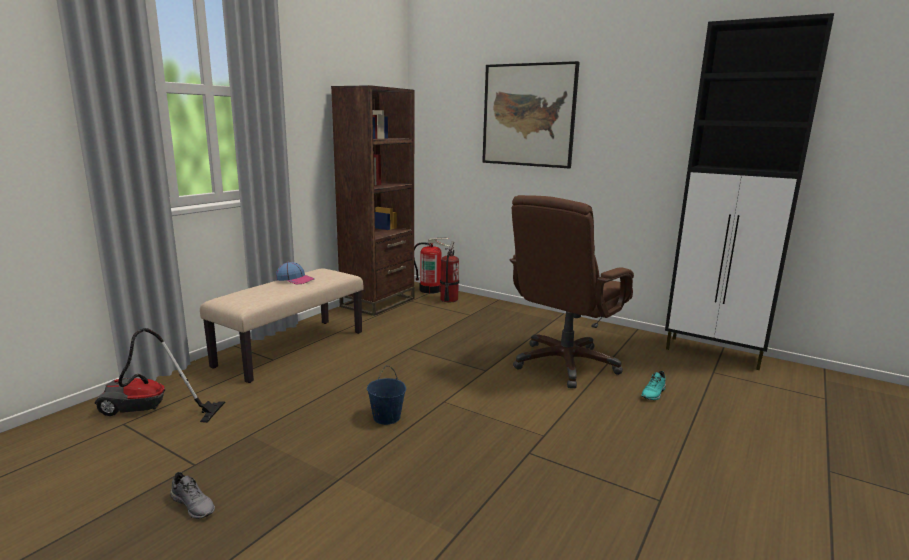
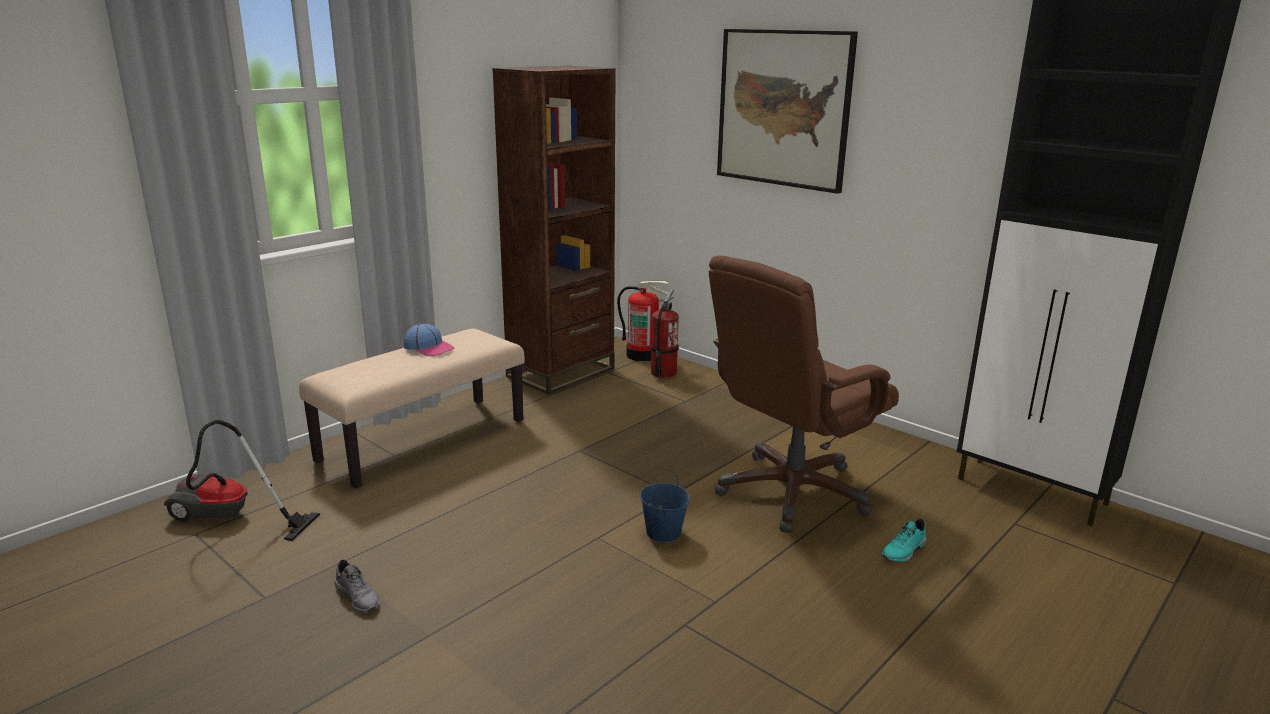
camera: 10 degrees right, 5 degrees up
(194, 505) = (251, 650): grey shoe -> grey shoe (358, 596)
(386, 417) = (514, 554): blue bucket -> blue bucket (663, 532)

